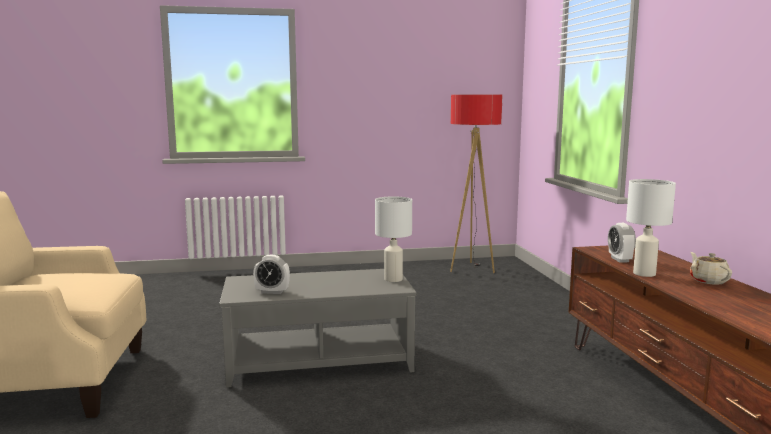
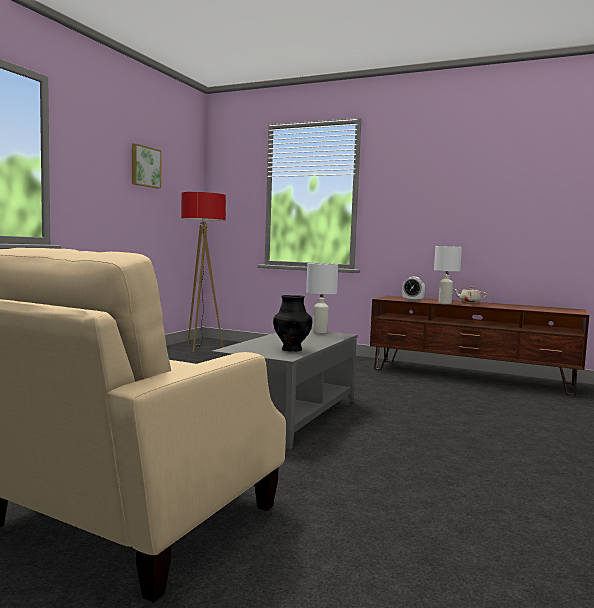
camera: 55 degrees left, 5 degrees down
(272, 292) = (291, 349): alarm clock -> black vase
(418, 70) = (145, 166): none -> picture

